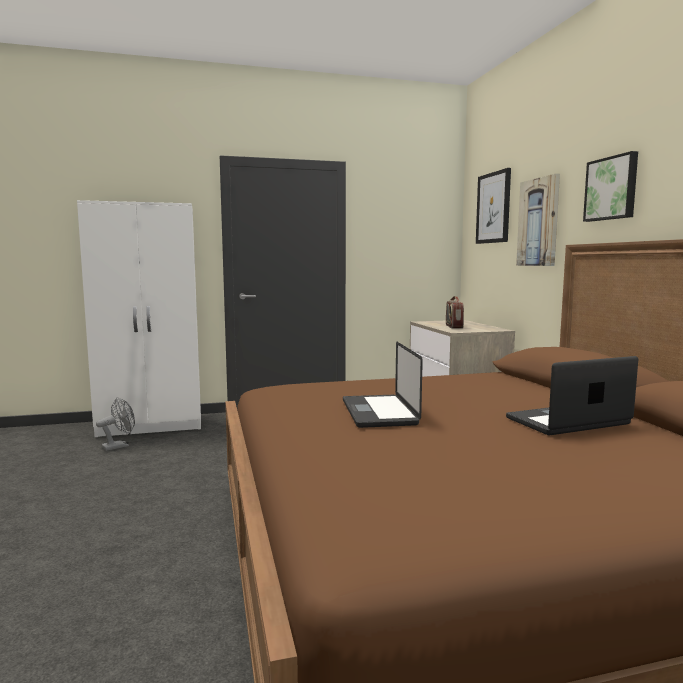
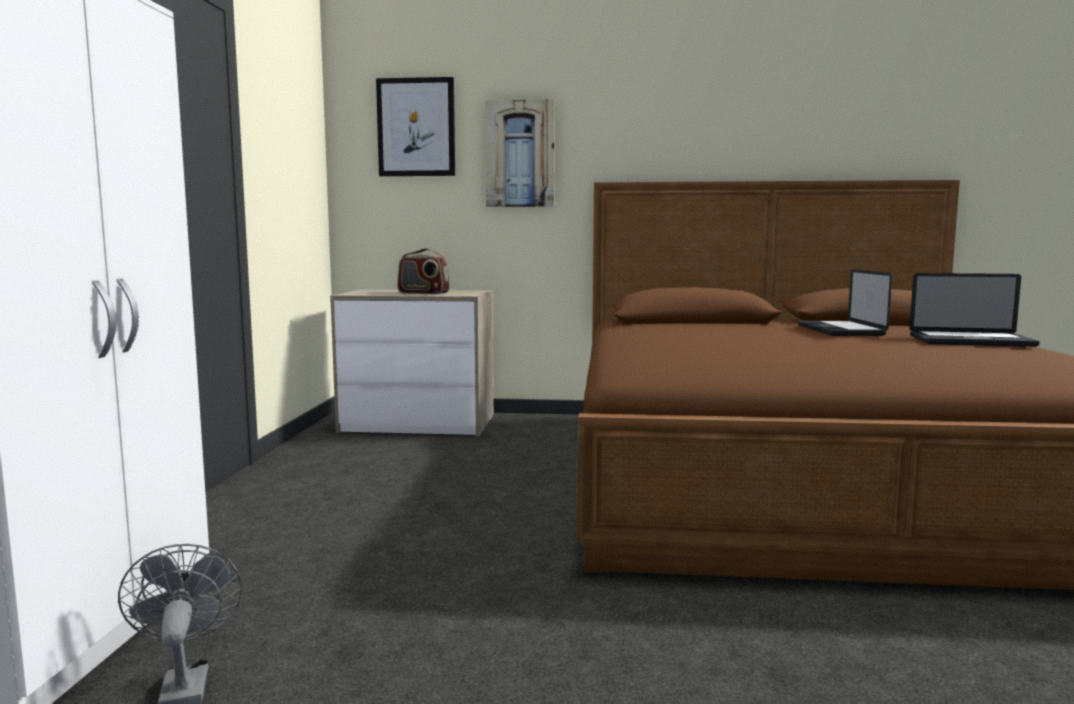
camera: 70 degrees left, 0 degrees up
(379, 412) = (809, 351): laptop -> laptop (971, 341)
(612, 188) = (638, 127): picture -> none

